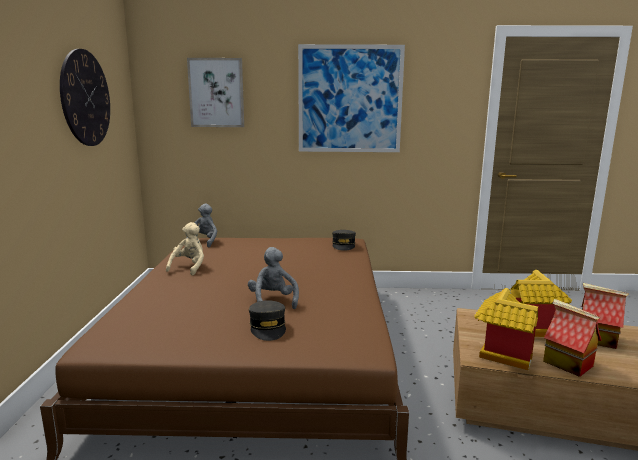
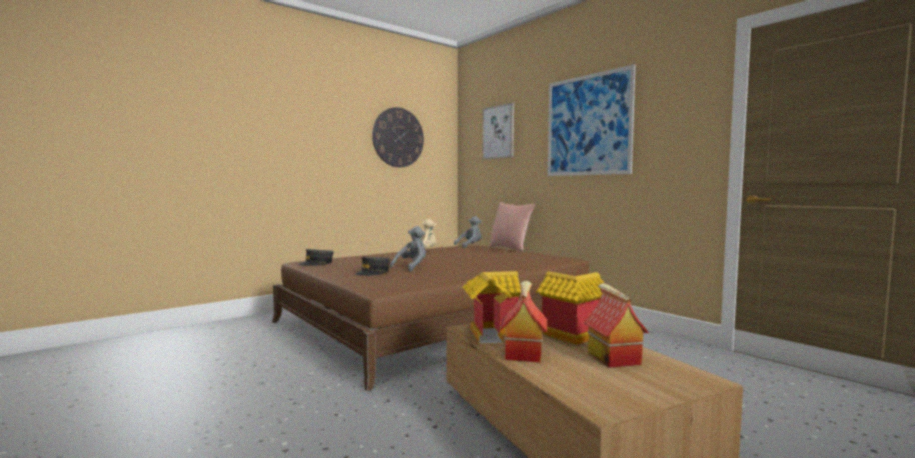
camera: 50 degrees right, 10 degrees down
(257, 237) = (510, 249): none -> pink pillow
(343, 245) = (547, 258): grey cap -> grey cap (316, 264)

